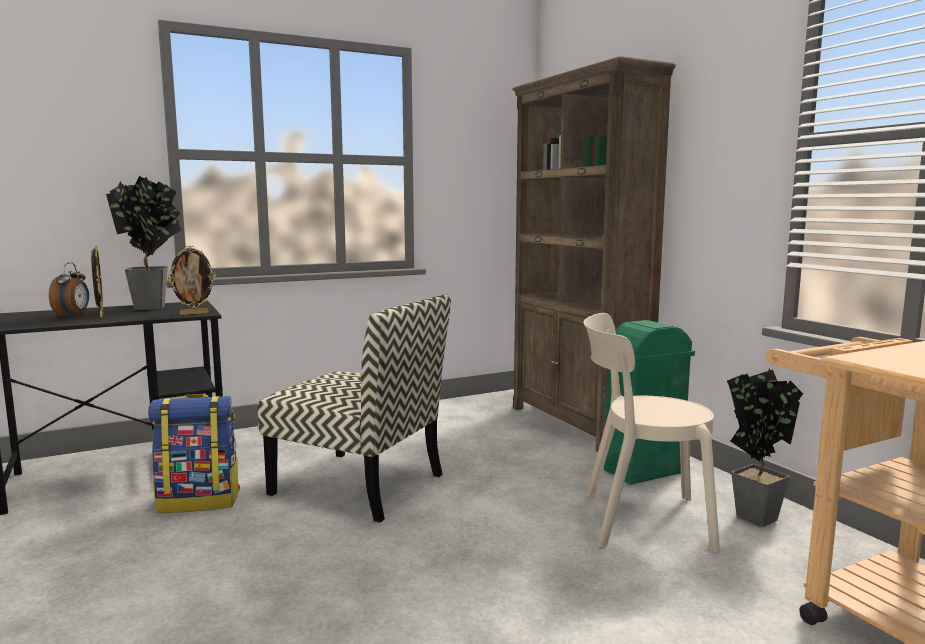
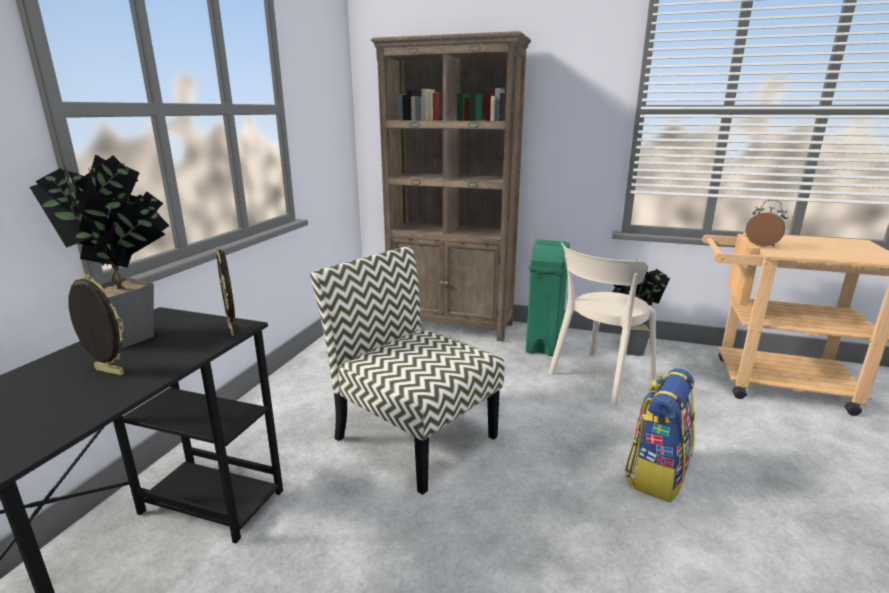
camera: 45 degrees left, 10 degrees up
(73, 315) = (58, 387): alarm clock -> alarm clock (763, 244)
(194, 313) = (232, 330): picture frame -> picture frame turned 135 degrees clockwise
(200, 501) = (312, 529): backpack -> backpack (656, 474)
(361, 484) = (413, 436): chair -> chair turned 120 degrees counterclockwise

